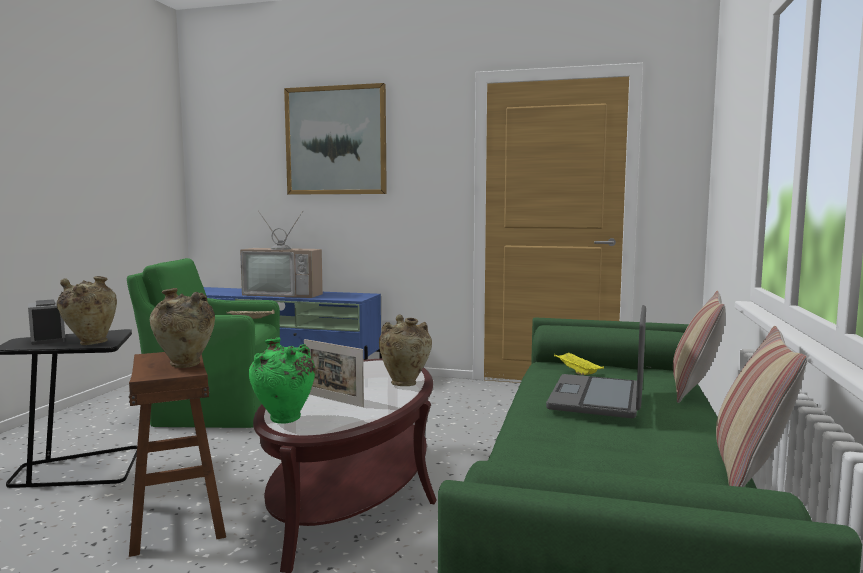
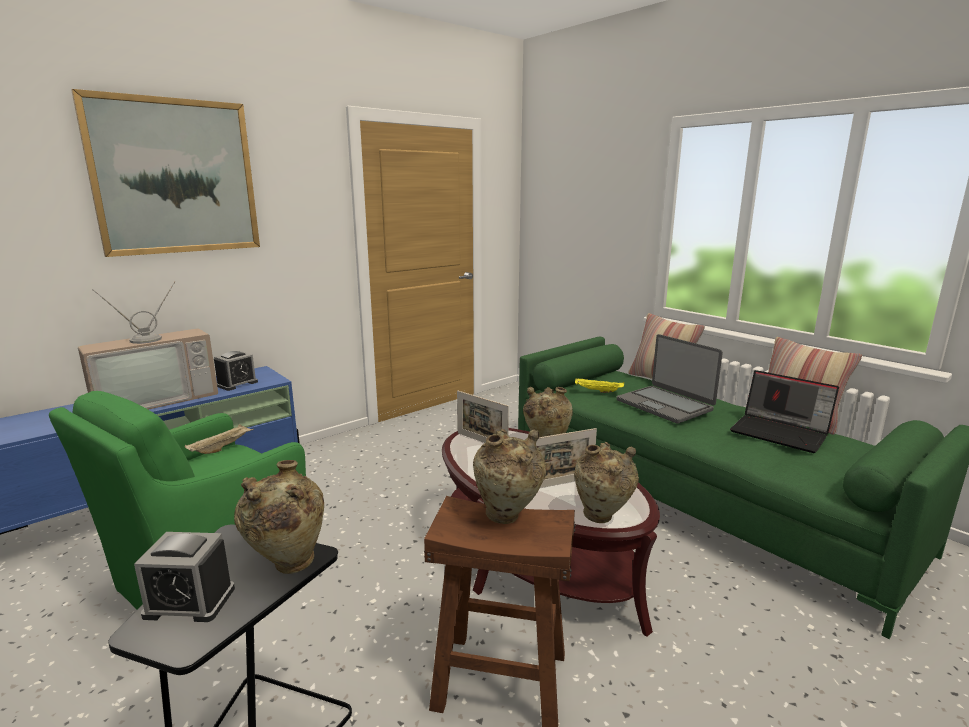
camera: 55 degrees left, 10 degrees up
(284, 420) = (602, 517): green vase -> beige vase
(335, 296) = (237, 384): none -> alarm clock
(379, 367) = (482, 441): none -> picture frame
(644, 461) = (781, 432): none -> laptop

